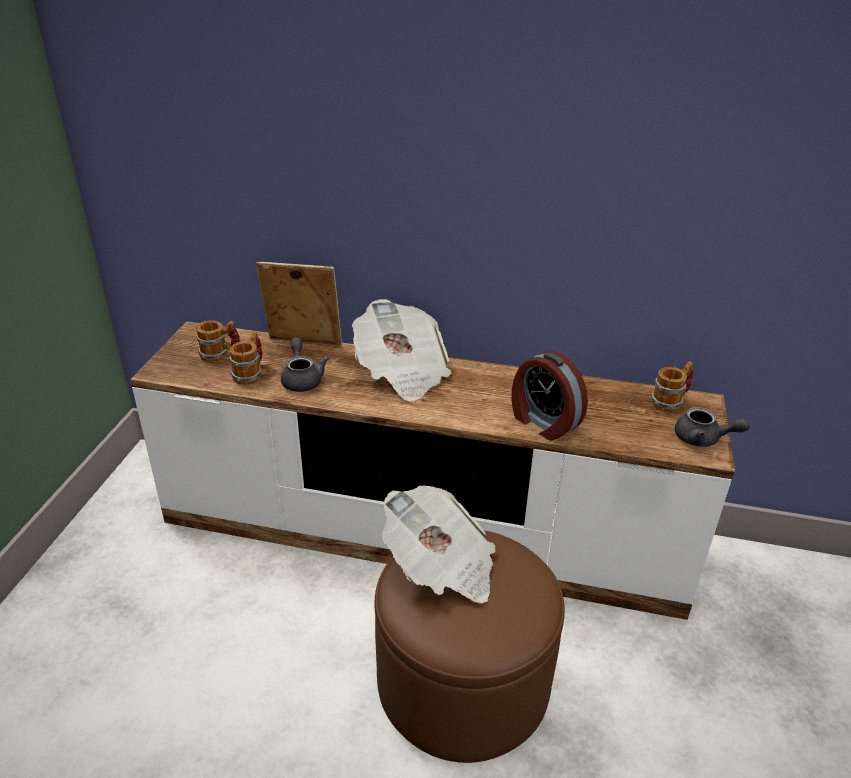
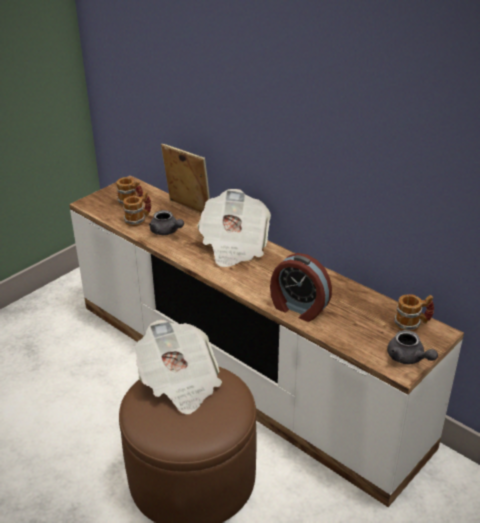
camera: 30 degrees right, 0 degrees up
(302, 379) = (166, 232): grey teapot -> grey teapot turned 120 degrees clockwise
(543, 422) = (298, 308): alarm clock -> alarm clock turned 45 degrees counterclockwise

